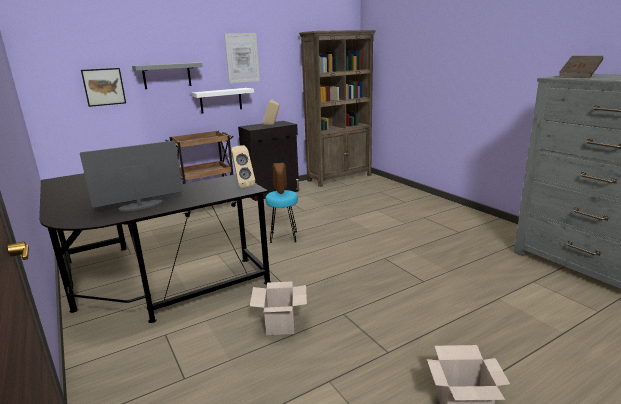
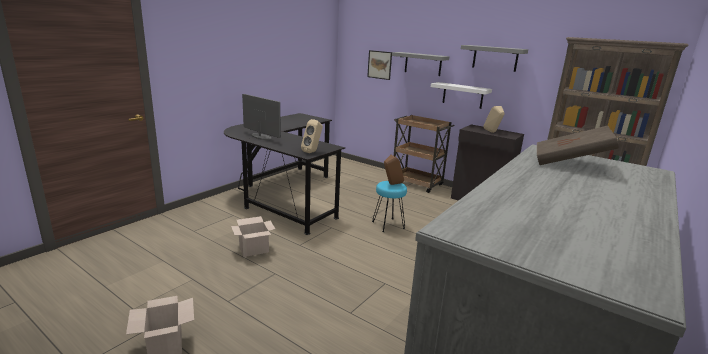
camera: 65 degrees right, 0 degrees up
(242, 58) = (495, 58): picture -> grey shelf

